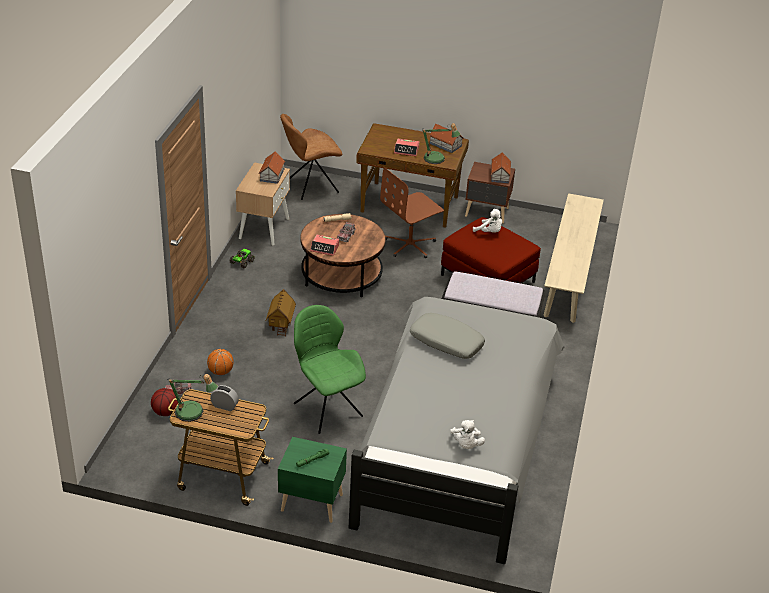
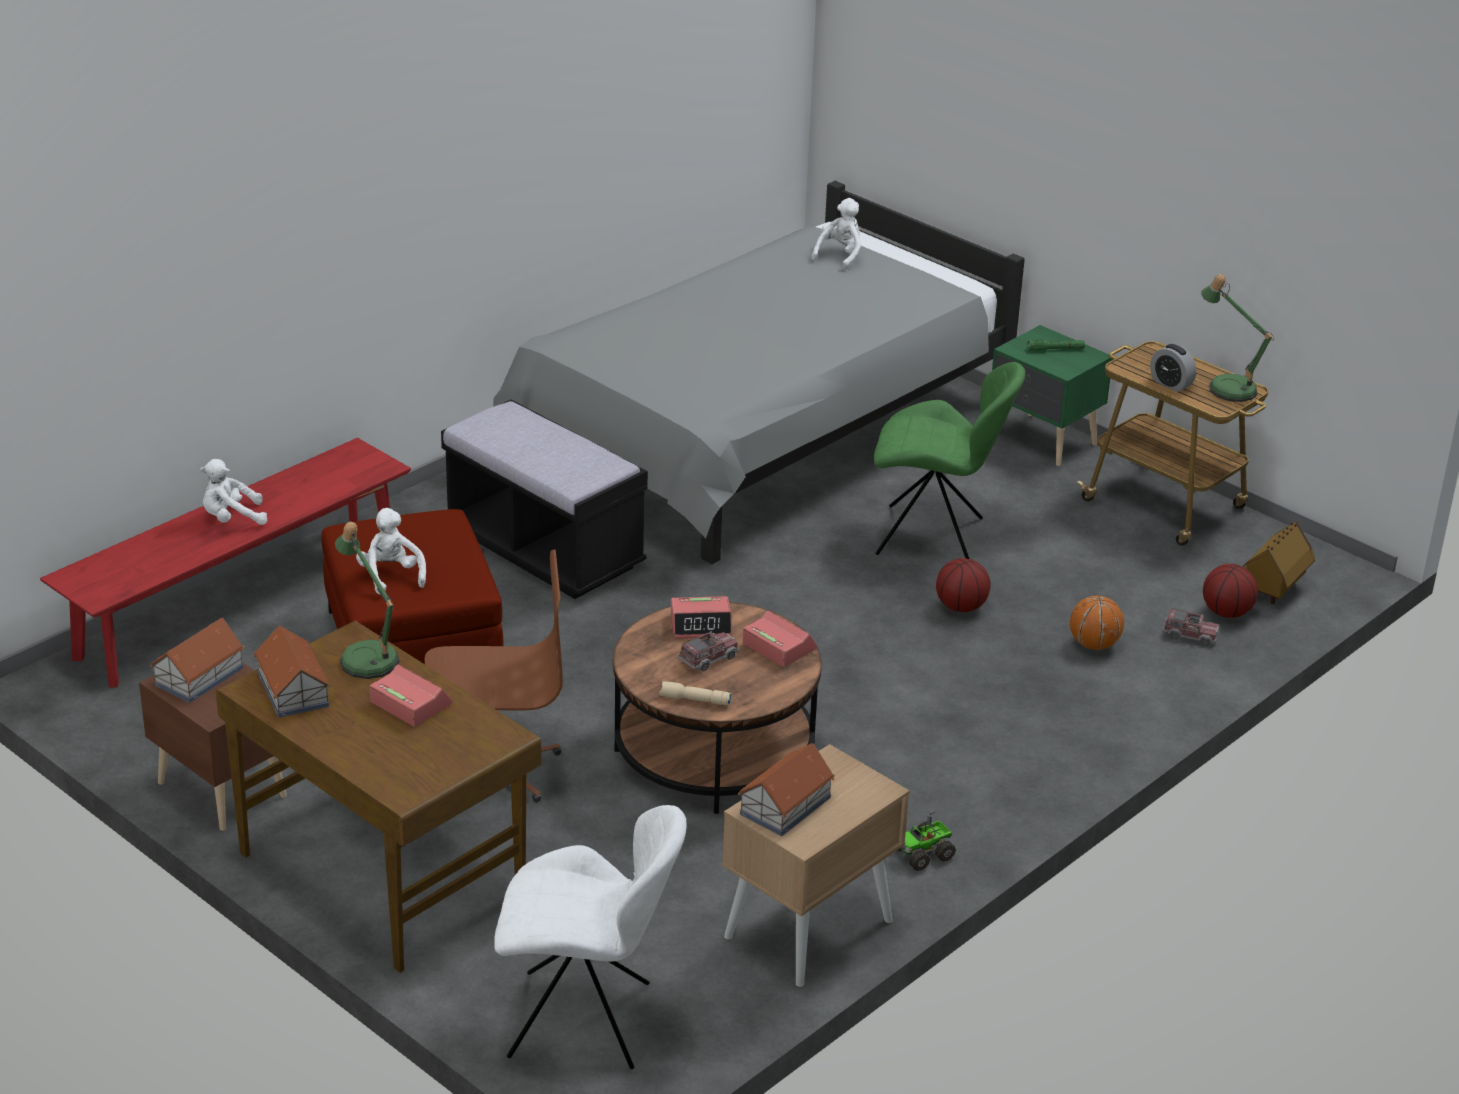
camera: 150 degrees left, 5 degrees down
(281, 323) = (921, 693): toy house -> toy house (1272, 589)
(290, 371) = (961, 607): none -> basketball
(310, 186) = (586, 1021): brown chair -> white chair
(326, 408) = (934, 537): green chair -> green chair turned 75 degrees counterclockwise
(359, 247) = (701, 625): none -> alarm clock
(446, 342) = (741, 359): grey pillow -> none
(569, 274) = (240, 603): beige bench -> red bench
(576, 240) = (232, 519): none -> white plush toy

